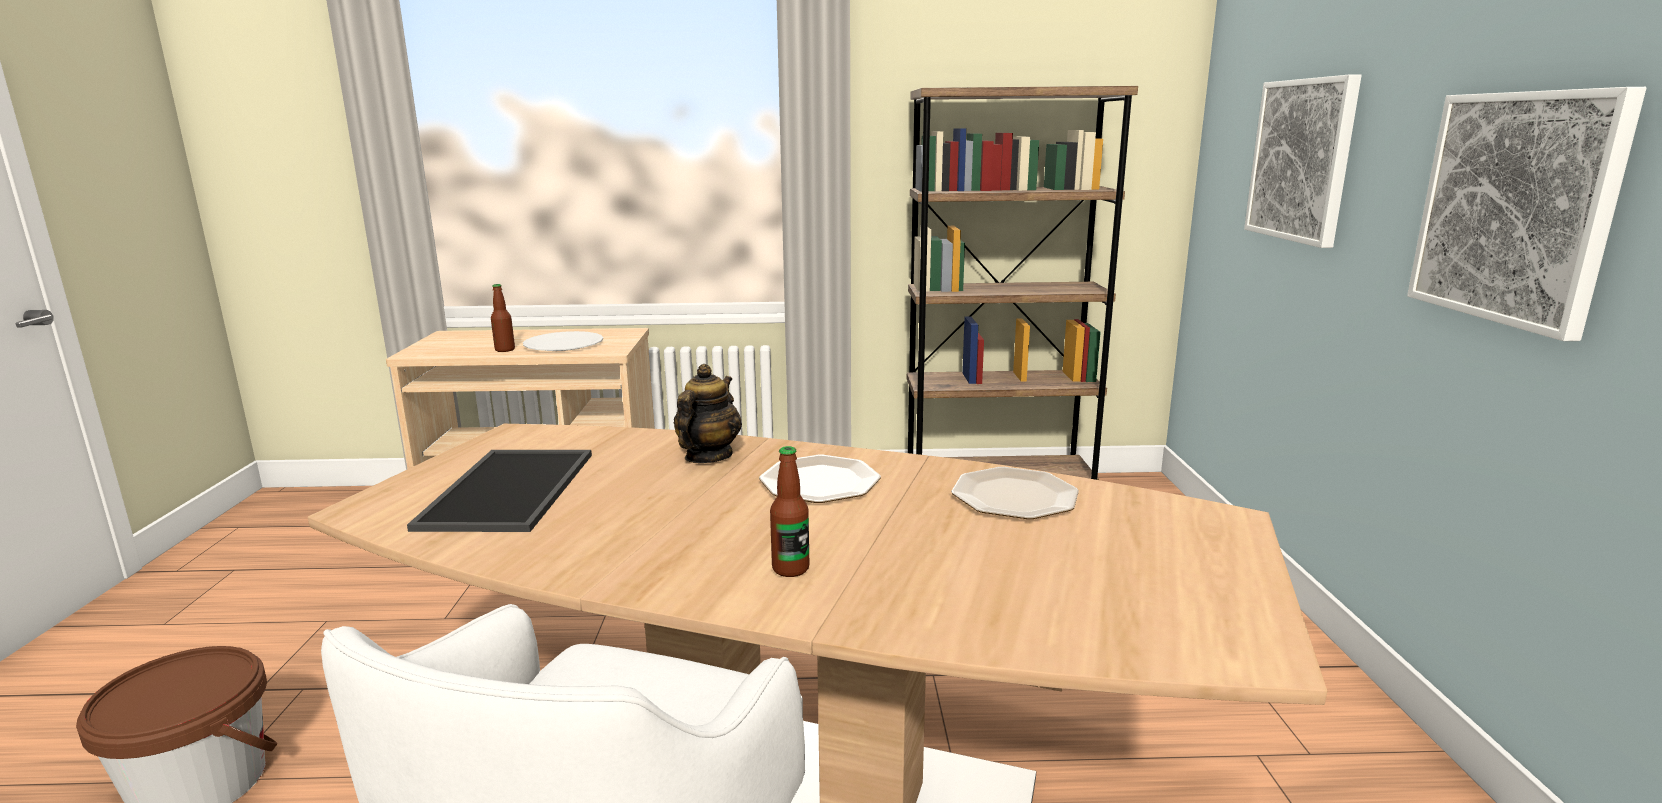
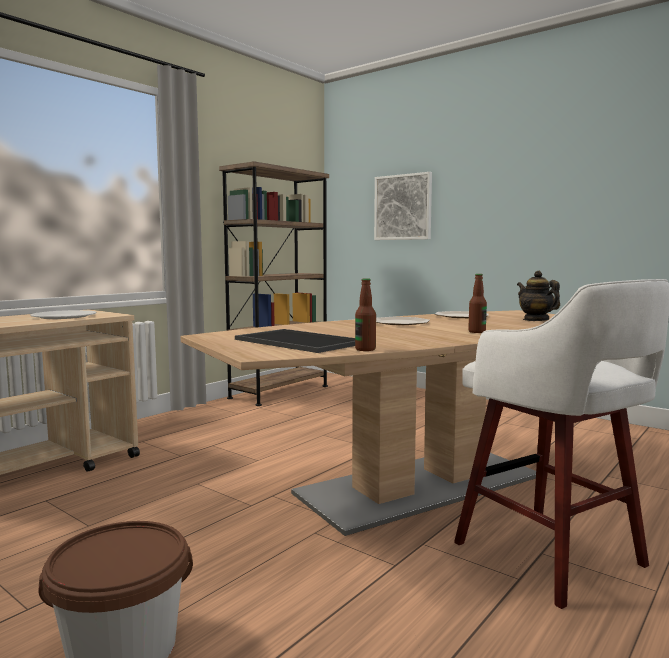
camera: 50 degrees left, 10 degrees down
(505, 350) = (29, 321): bottle -> bottle (365, 349)
(708, 456) = (333, 325): teapot -> teapot (536, 320)
(1515, 208) = (517, 211): picture -> none

